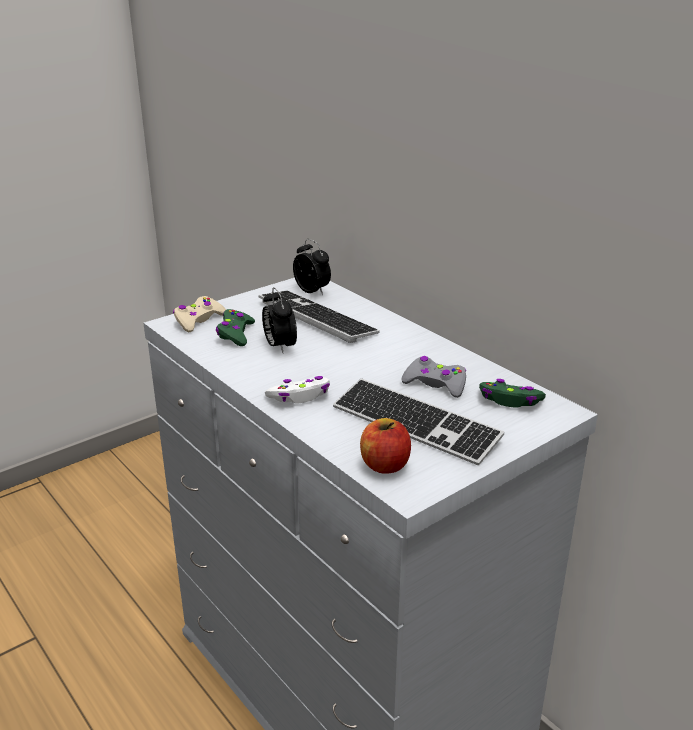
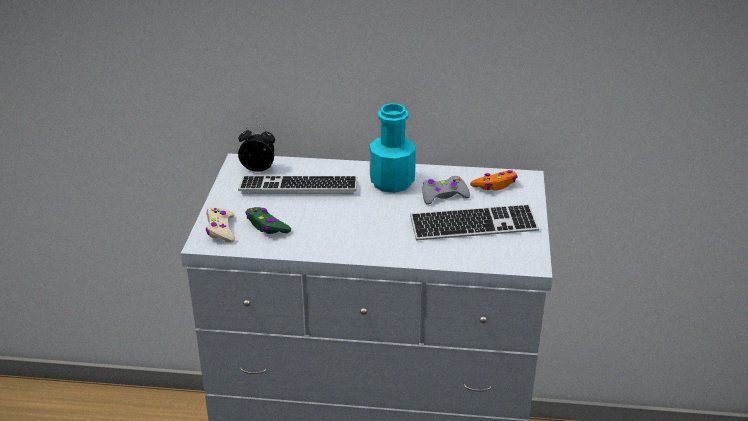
camera: 45 degrees left, 5 degrees up
(279, 346) = (313, 219): alarm clock -> none
(300, 396) = (387, 245): white game controller -> none
(385, 465) = (498, 257): apple -> none
(406, 350) = (392, 182): none -> turquoise bottle
(510, 400) = (495, 185): green game controller -> orange game controller

